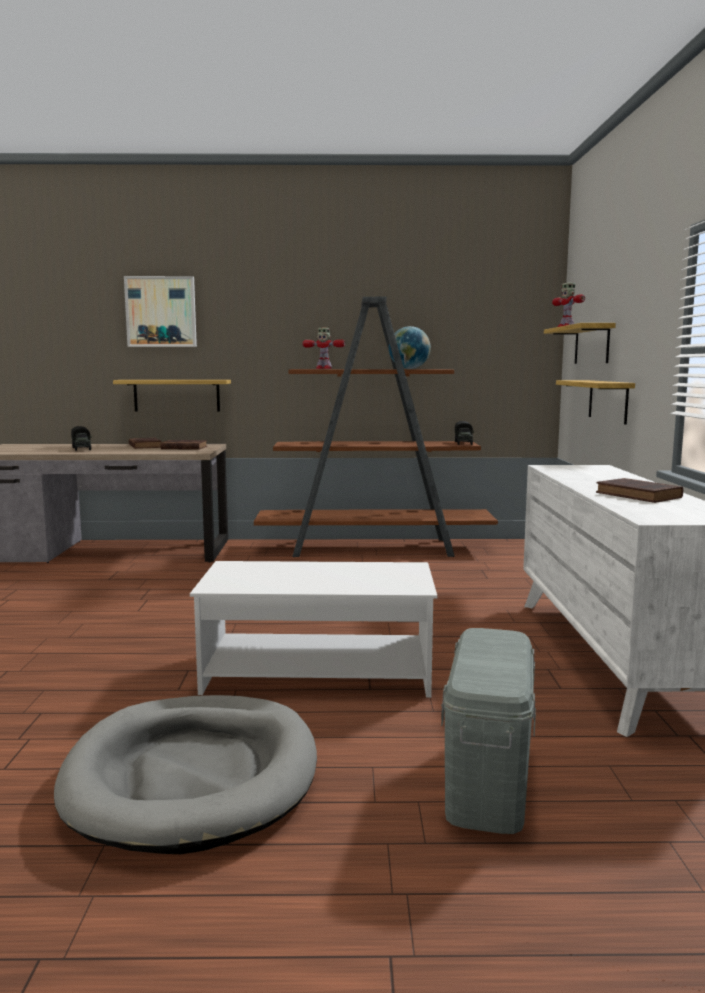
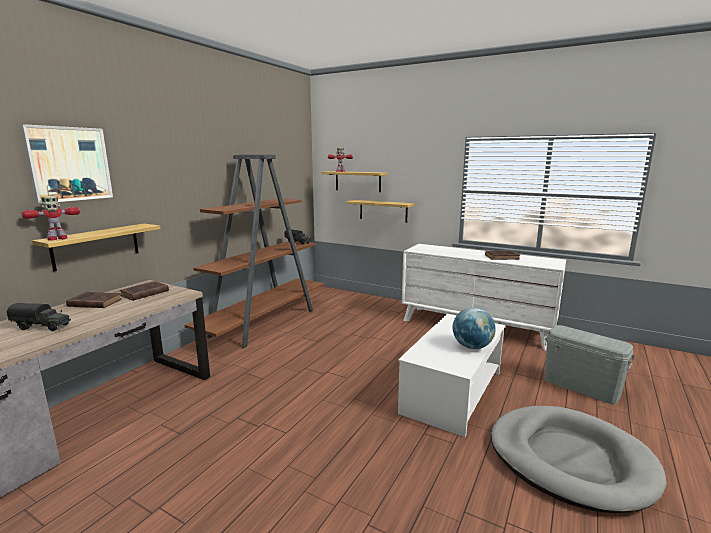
camera: 60 degrees left, 5 degrees up
(323, 368) = (223, 206): toy robot -> toy robot (57, 238)
(409, 369) = (272, 201): globe -> globe (472, 347)

